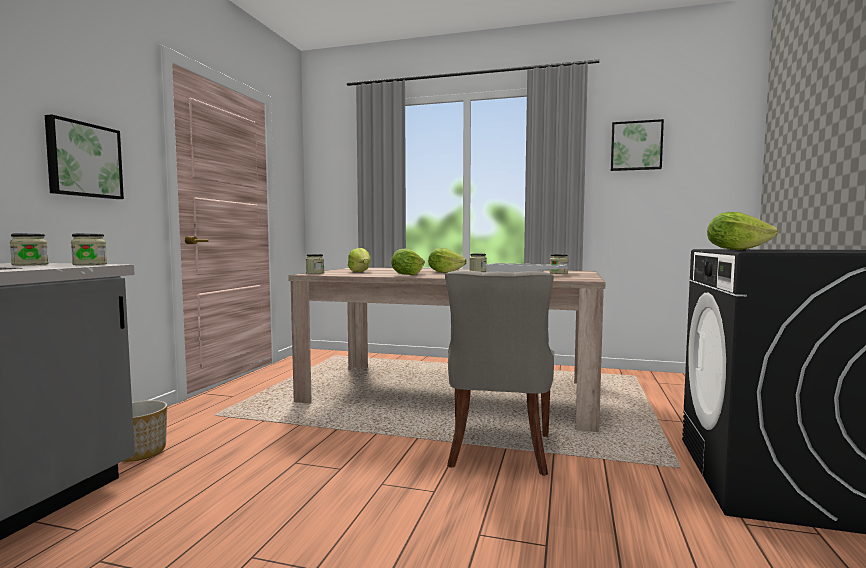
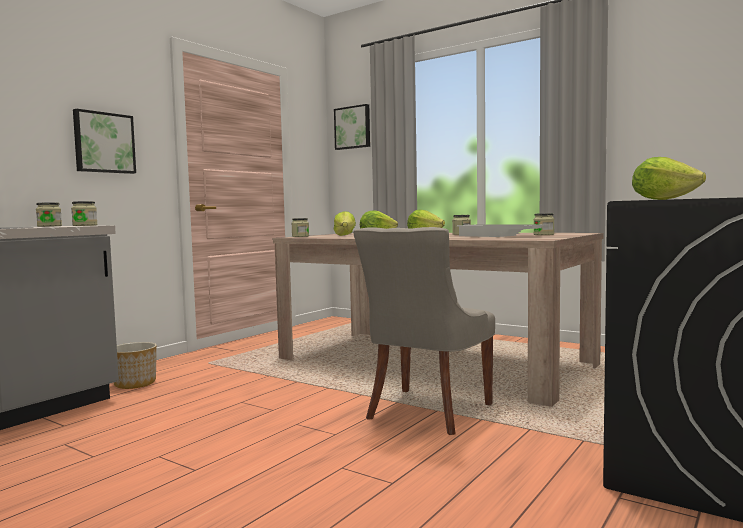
camera: 20 degrees right, 0 degrees up
(636, 146) = (674, 81): picture -> picture (353, 127)

